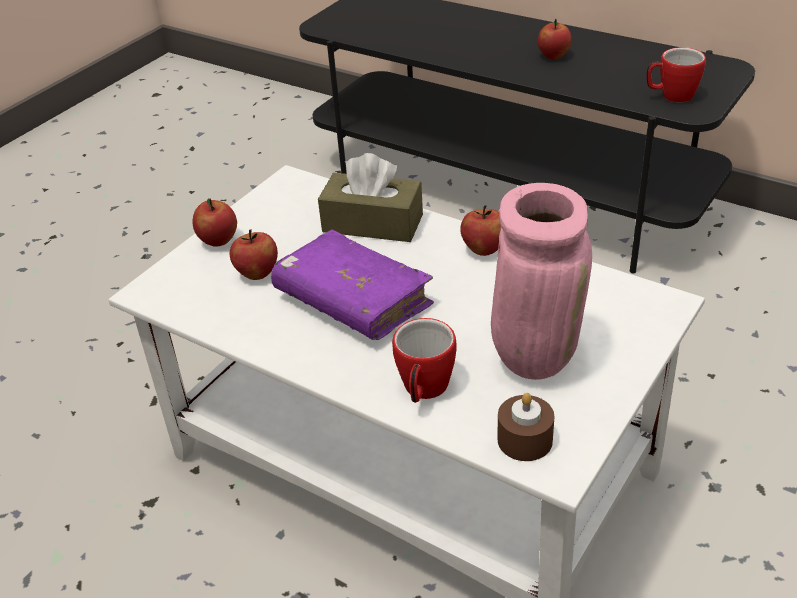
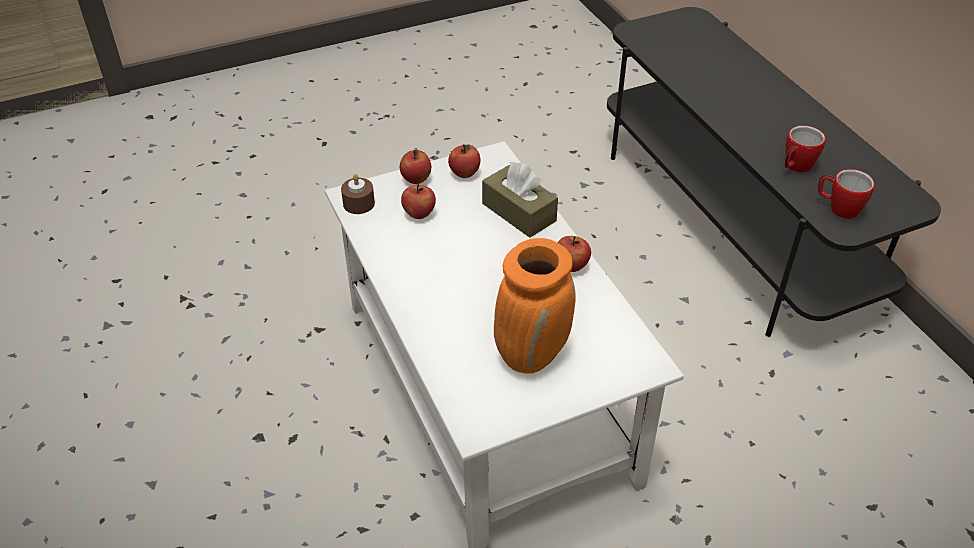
camera: 30 degrees right, 5 degrees up
(353, 301) = (458, 261): purple book -> none
(424, 391) = (445, 341): mug -> mug (795, 167)
(525, 440) = (473, 403): brown candle -> brown candle (358, 203)
(533, 354) = (531, 353): pink vase -> orange vase
(553, 56) = (782, 131): apple -> apple (464, 173)

